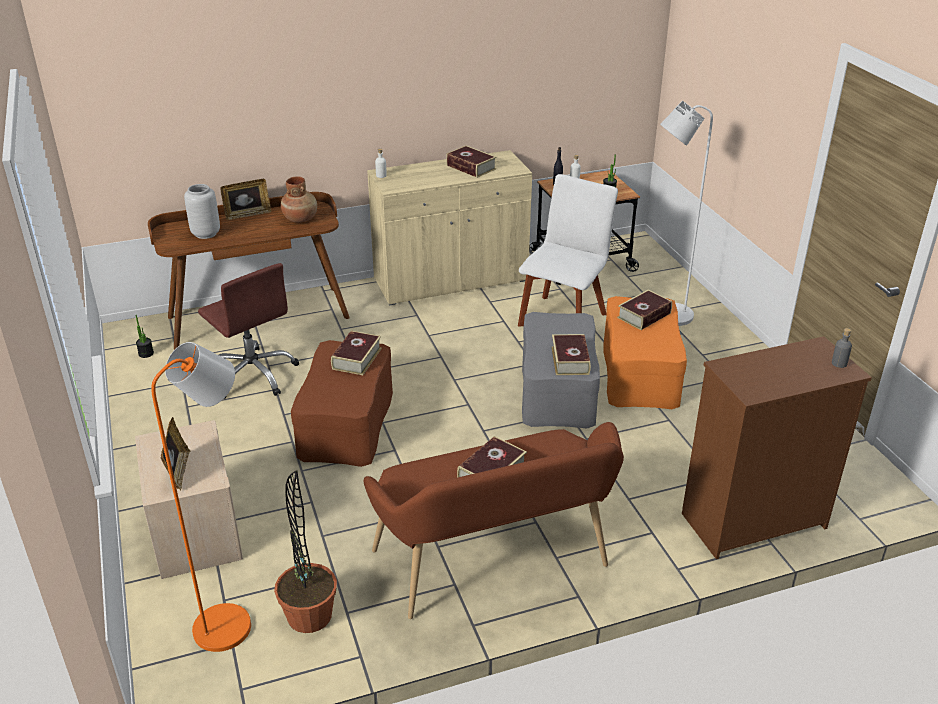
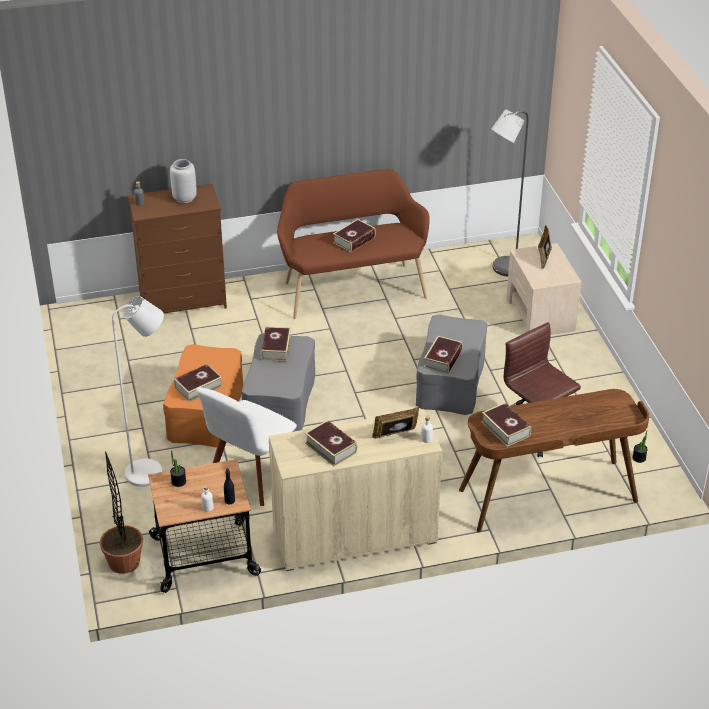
camera: 175 degrees left, 5 degrees up
(205, 234) = (592, 413): grey vase -> grey vase (185, 198)
(232, 622) = (503, 269): orange floor lamp -> grey floor lamp
(247, 214) = (560, 438): picture frame -> picture frame (395, 436)
(300, 219) = (505, 429): brown vase -> book
(309, 616) = (460, 270): potted plant -> potted plant (124, 562)
(346, 424) = (451, 381): brown ottoman -> grey ottoman

